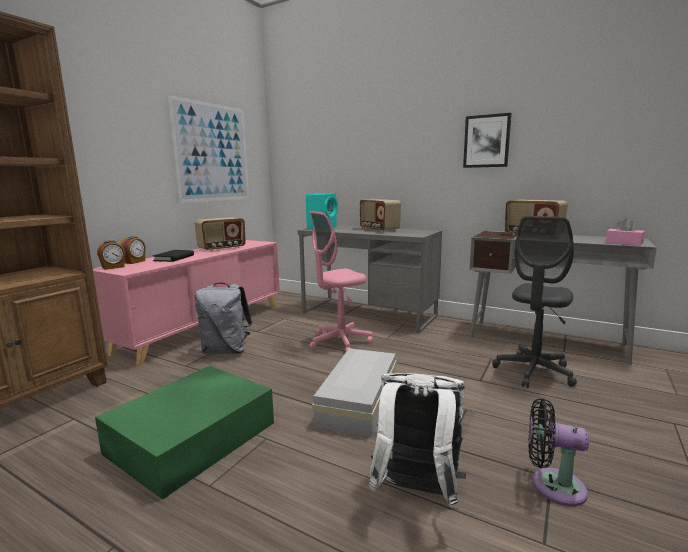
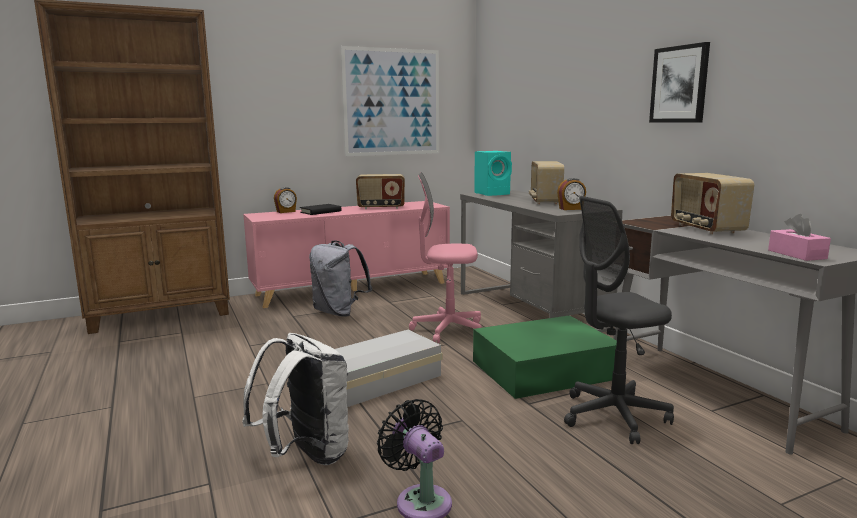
camera: 35 degrees right, 0 degrees up
(113, 267) = (261, 214): alarm clock -> alarm clock (571, 209)
(194, 437) = (227, 366): green storage box -> green storage box (546, 369)

